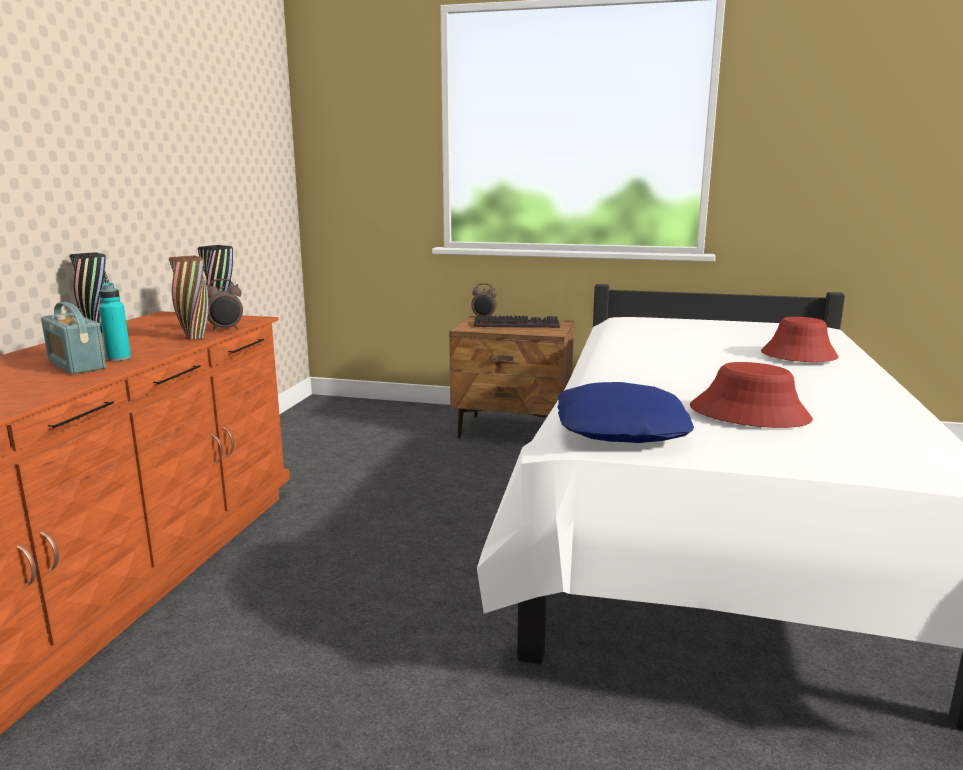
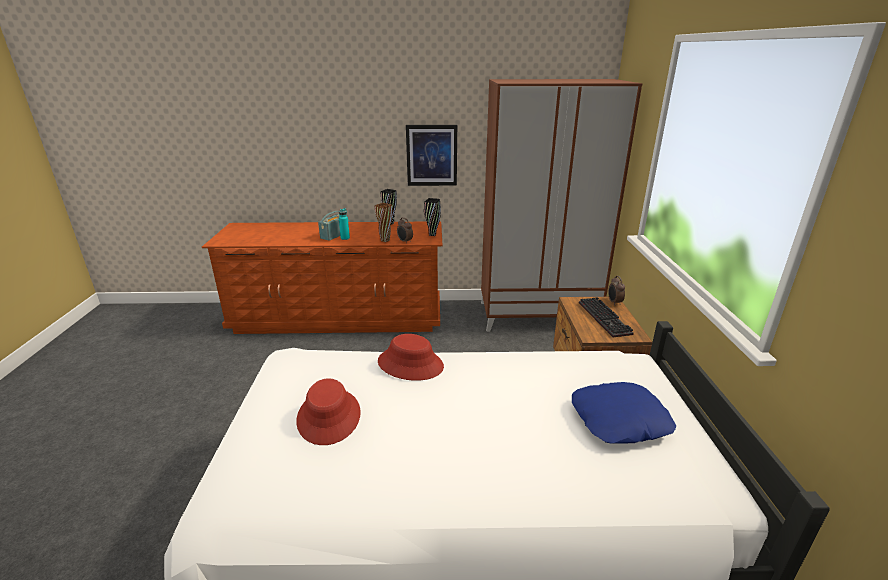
camera: 75 degrees right, 10 degrees up
(126, 177) = (431, 155): none -> picture
(320, 423) = (538, 315): none -> brown wardrobe
(622, 428) = (303, 370): blue pillow -> blue pillow (620, 420)
(798, 355) = (517, 458): red hat -> red hat (410, 364)

